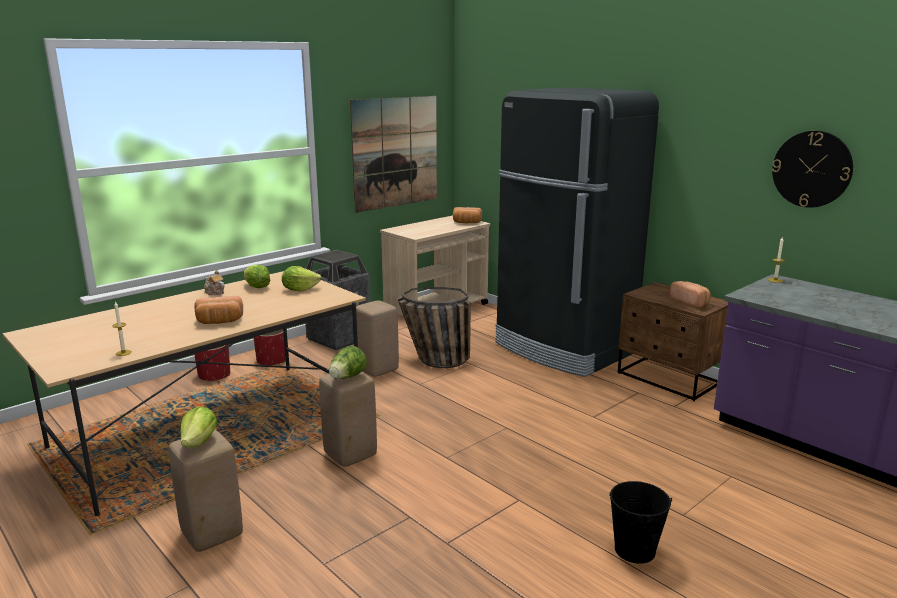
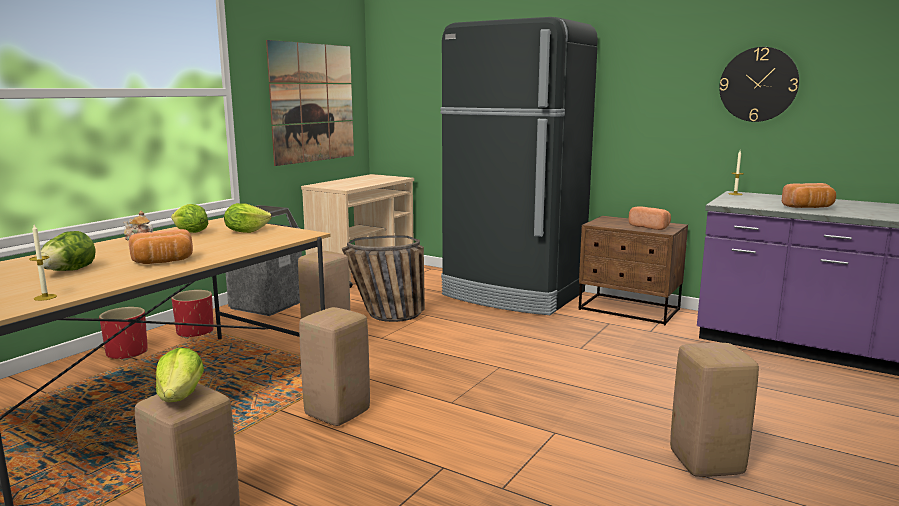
camera: 15 degrees left, 5 degrees down
(347, 377) = (335, 316): lettuce -> lettuce (68, 271)
(466, 223) = (389, 178): bread -> bread (809, 208)
(634, 549) = (704, 462): black bucket -> beige stool

